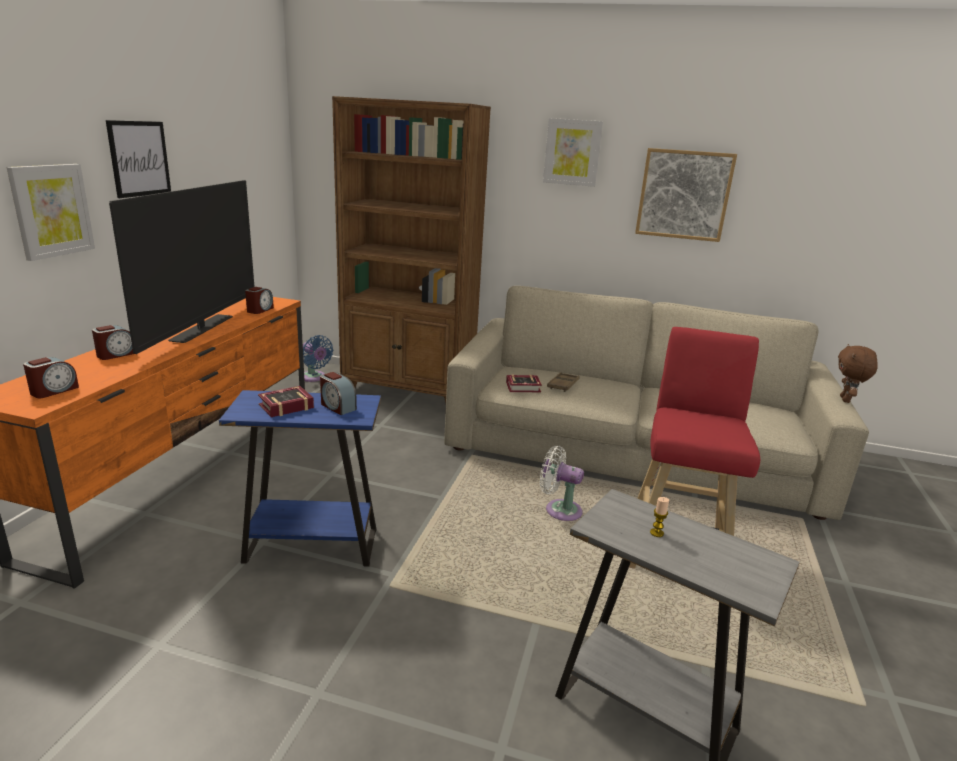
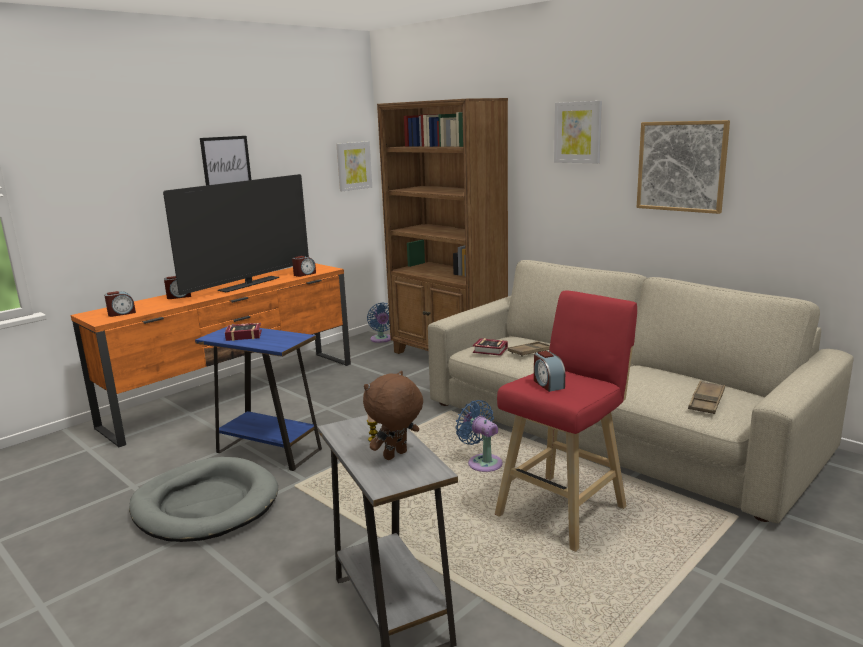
camera: 30 degrees right, 5 degrees down
(51, 210) = (155, 199): picture -> picture (353, 166)
(298, 643) = (205, 504): none -> grey dog bed
(337, 406) = (275, 339): alarm clock -> alarm clock (548, 384)
(559, 510) = (482, 462): white fan -> blue fan
(763, 420) = (706, 401): none -> brown tray
(846, 400) = (808, 388): brown plush toy -> brown plush toy (396, 456)

